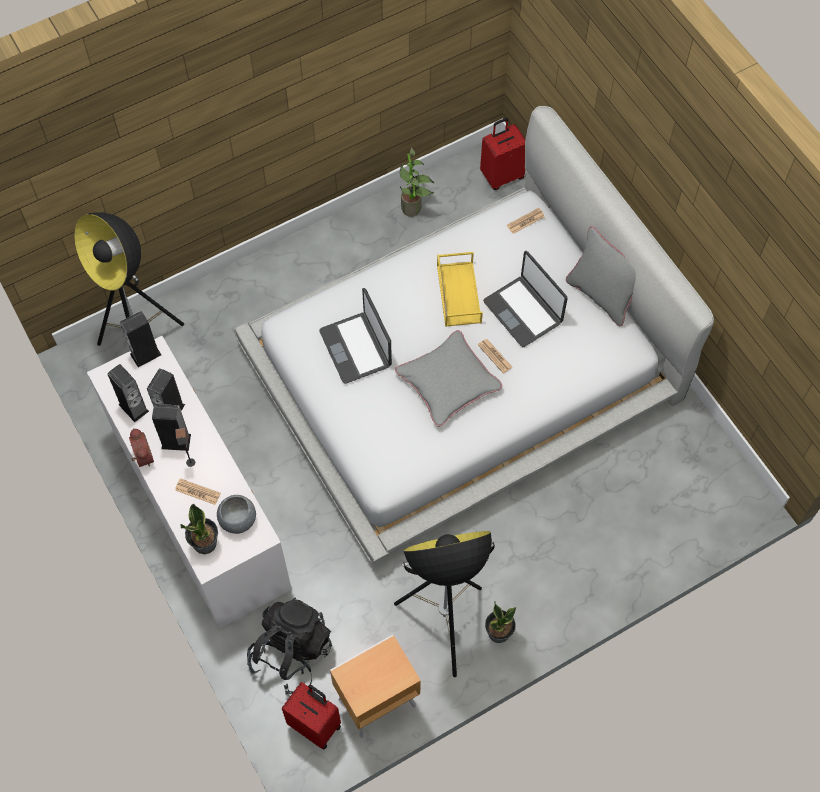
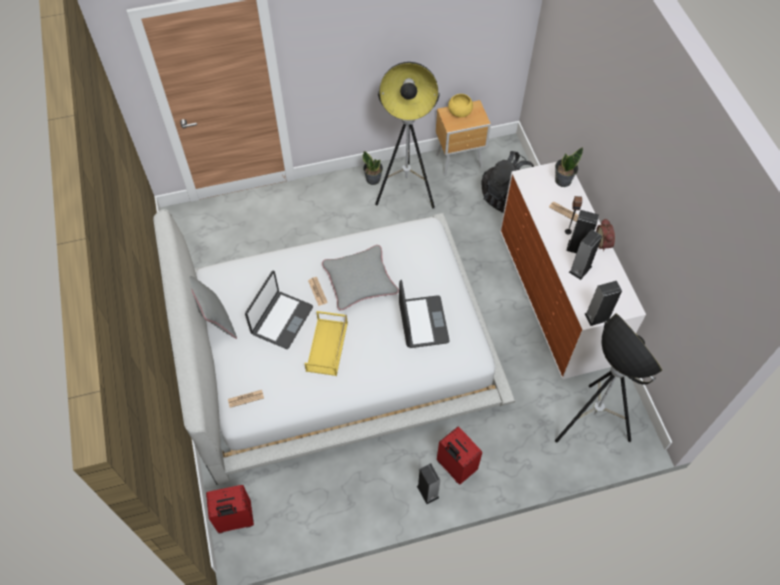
camera: 165 degrees left, 5 degrees down
(133, 407) = (609, 278): speaker -> speaker (427, 492)
(237, 519) = (538, 189): grey bowl -> none
(315, 724) = (498, 158): red suitcase -> red suitcase (455, 467)
(382, 681) = (460, 112): none -> yellow bowl
(414, 209) = (327, 504): potted plant -> none
(523, 311) = (281, 320): laptop -> laptop turned 45 degrees clockwise

